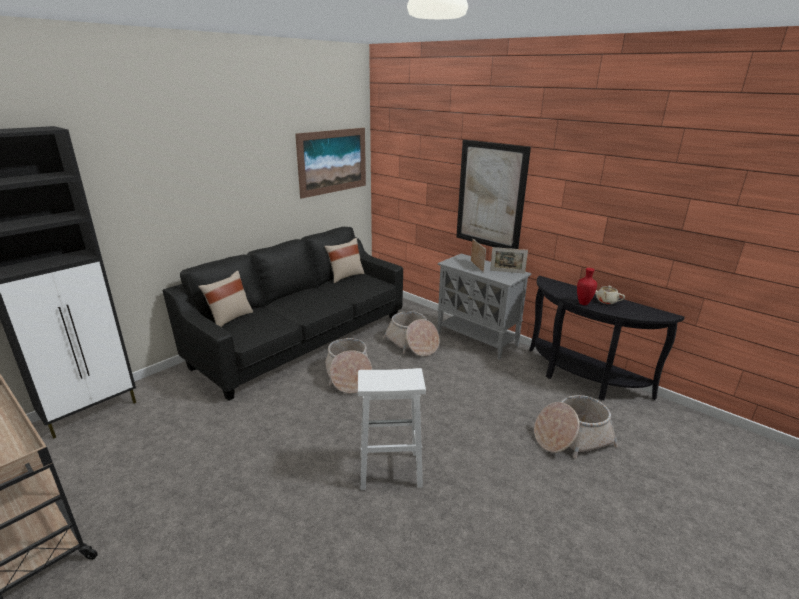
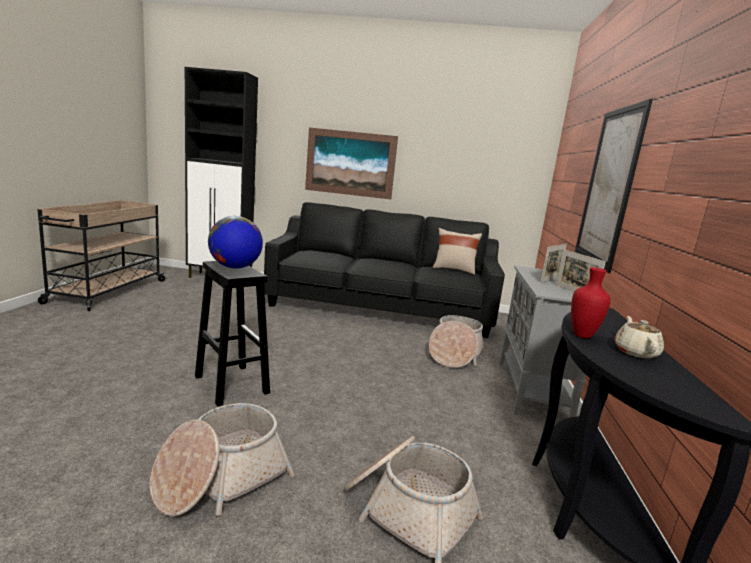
camera: 55 degrees right, 10 degrees down
(229, 319) = (317, 252): beige pillow -> none
(333, 161) = (495, 154): picture -> picture (350, 163)
(349, 376) = (354, 337): basket -> basket (220, 479)
(387, 378) = (235, 267): none -> globe
(389, 470) = (230, 384): white stool -> black stool

